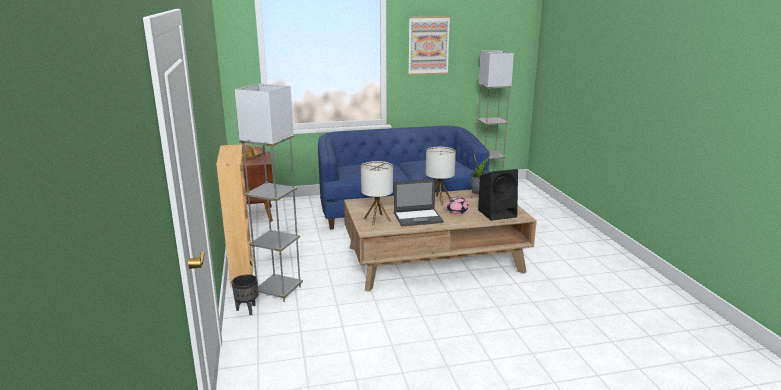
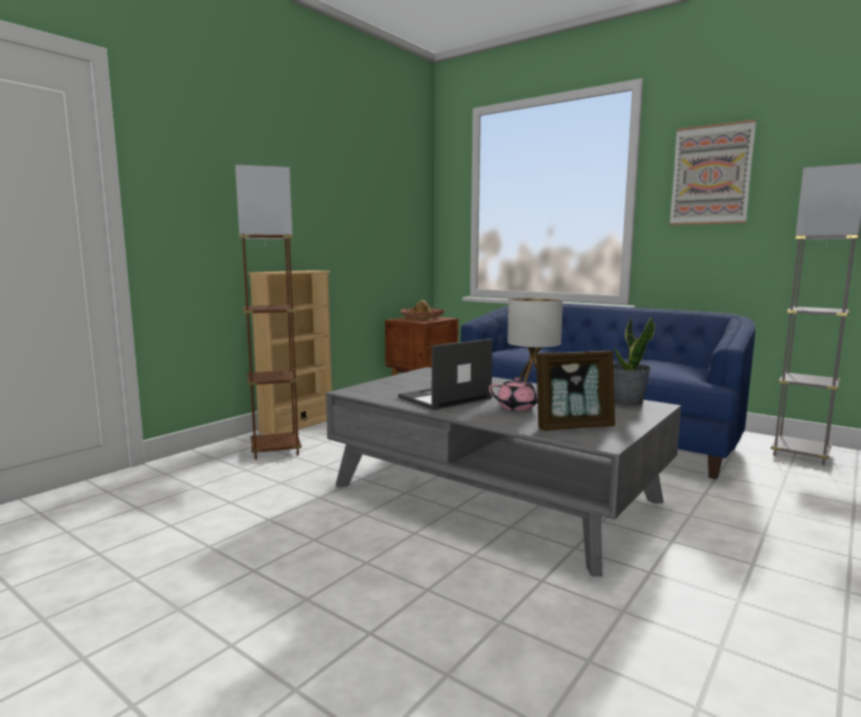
camera: 50 degrees right, 10 degrees down
(247, 310) = (218, 451): black planter -> none
(279, 291) = (276, 450): grey floor lamp -> brown floor lamp
(377, 219) = (395, 386): table lamp -> none
(418, 218) = (444, 398): laptop -> laptop turned 105 degrees clockwise
(434, 259) = (494, 493): brown coffee table -> grey coffee table
(498, 213) = (574, 426): black speaker -> picture frame

